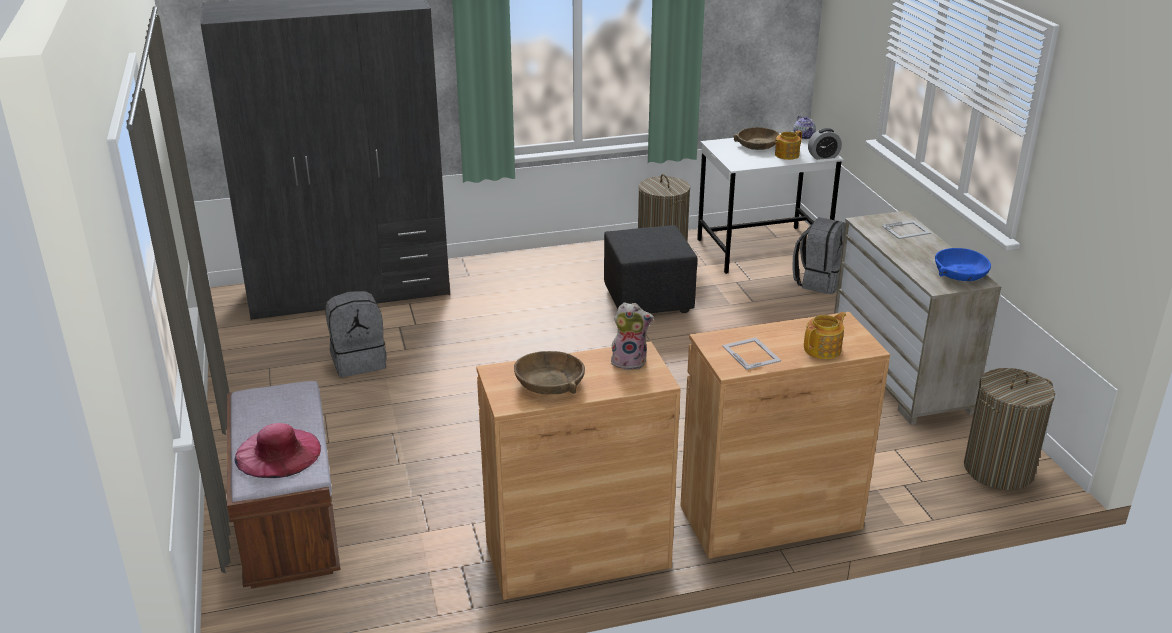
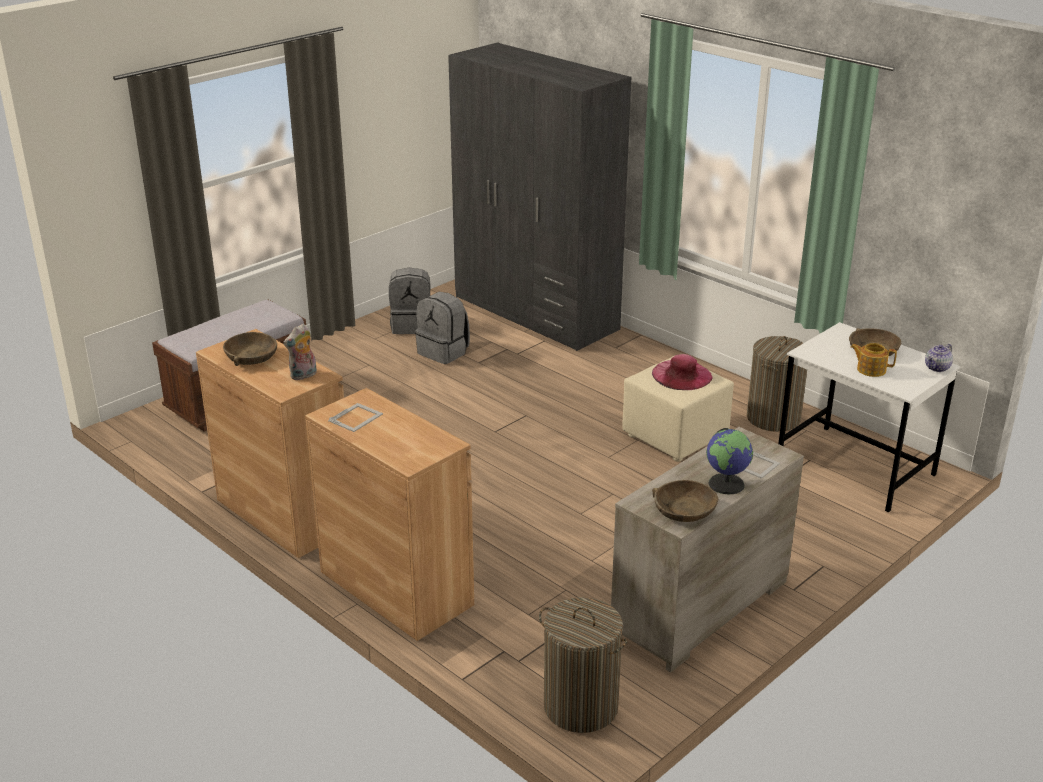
camera: 60 degrees right, 0 degrees up
(278, 452) = (207, 334): pink hat -> pink hat (682, 375)
(630, 361) = (303, 376): plush toy -> plush toy turned 75 degrees clockwise
(649, 301) = (675, 437): black ottoman -> beige ottoman
(818, 282) = (831, 517): grey backpack -> grey backpack (412, 325)
(823, 156) = (898, 389): alarm clock -> none
(823, 349) = (389, 445): teapot -> none
(931, 247) = (727, 484): none -> globe
(960, 273) = (684, 510): blue bowl -> brown bowl

